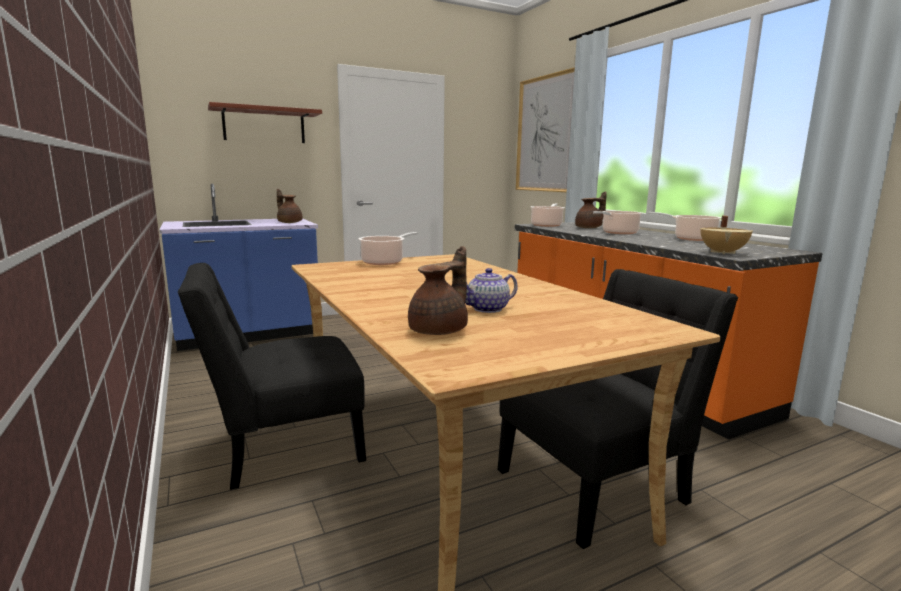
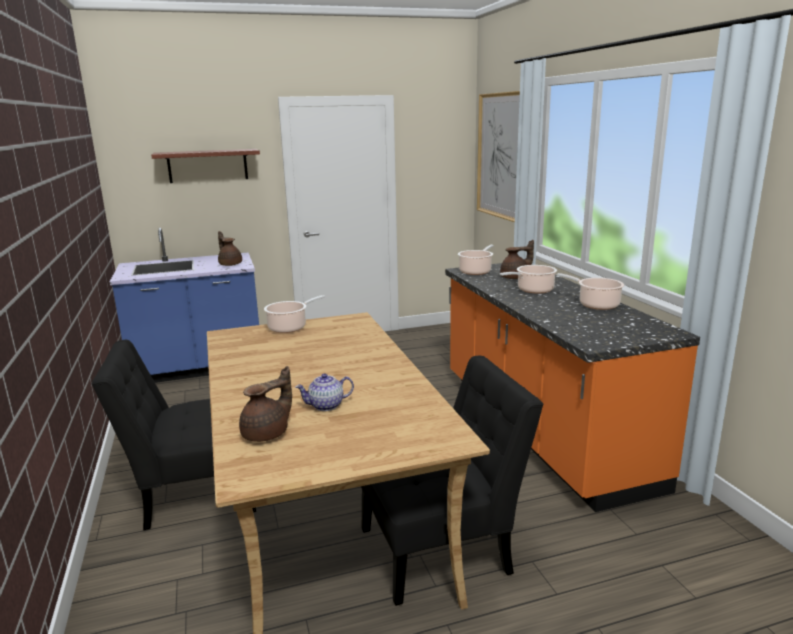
camera: 10 degrees right, 5 degrees up
(723, 252) = (591, 336): beige cooking pot -> none

